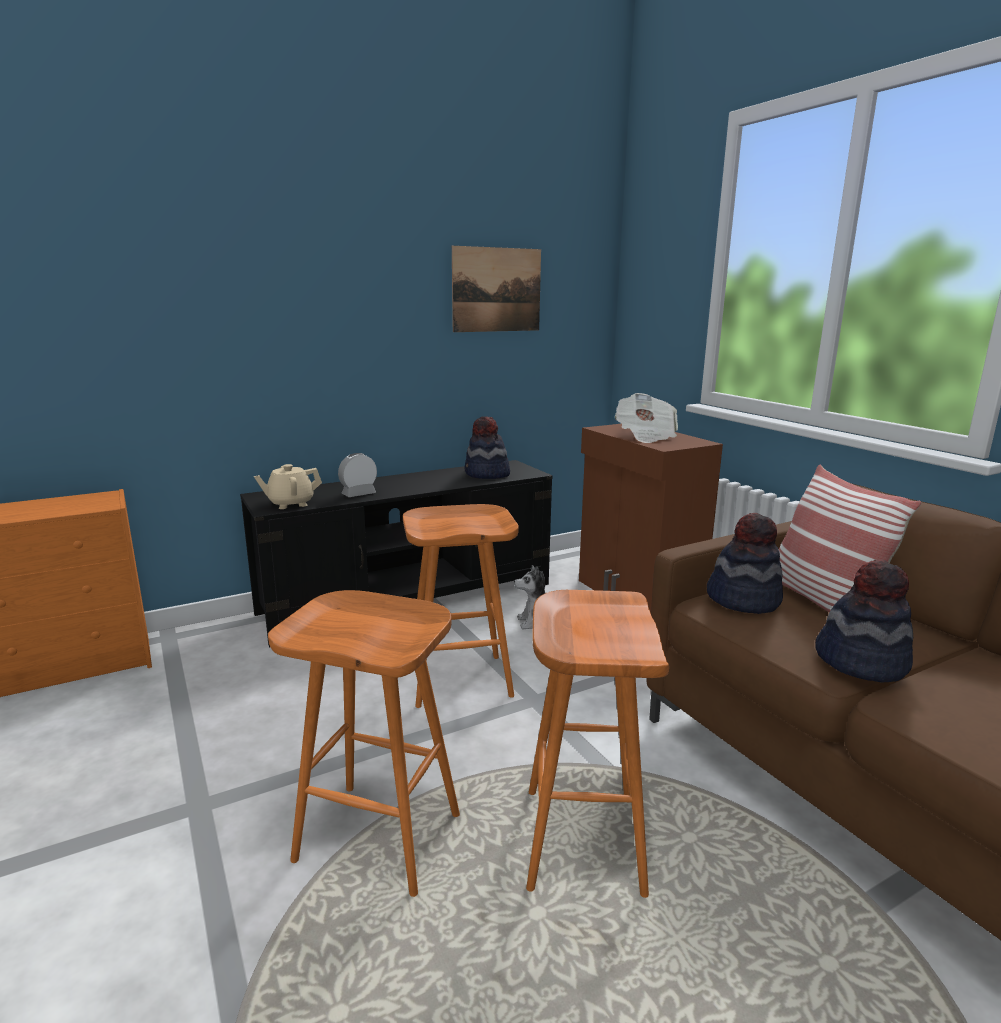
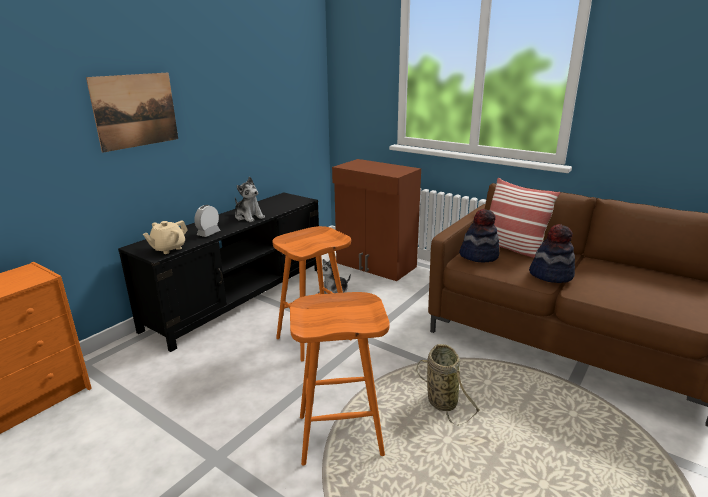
camera: 25 degrees left, 5 degrees up
(432, 483) = (249, 217): none -> plush toy
(487, 474) = (277, 205): hat -> none
(497, 290) = (262, 79): picture -> picture (135, 110)
(581, 839) = (440, 399): orange stool -> basket
(645, 436) = (375, 168): newspaper -> none

